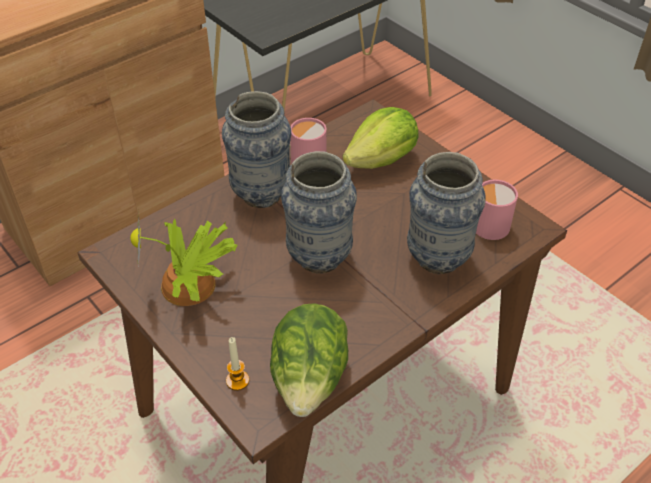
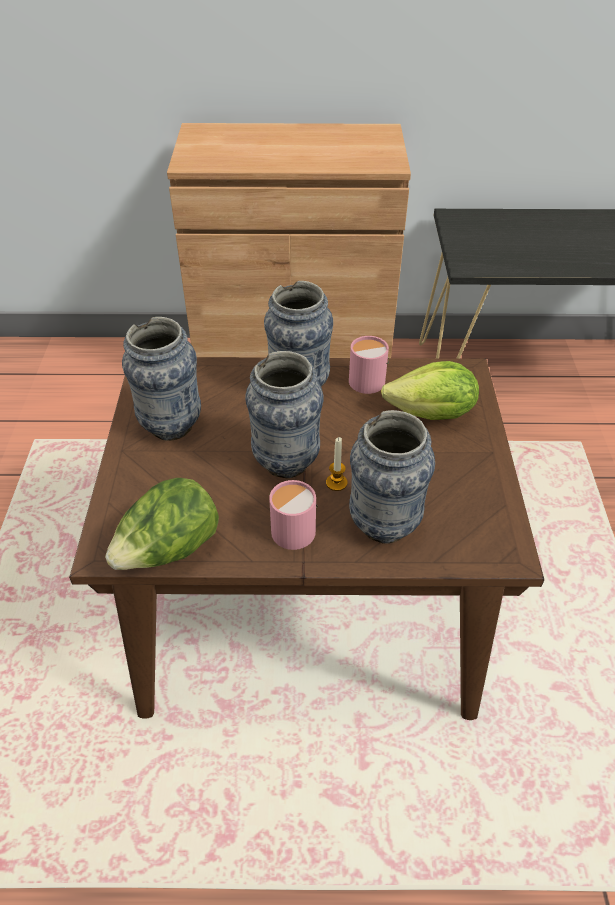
camera: 40 degrees right, 0 degrees up
(191, 287) = (171, 426): potted plant -> vase
(237, 380) = (122, 514): candle -> candle (336, 483)
(485, 225) = (463, 524): pink mug -> pink mug (290, 528)

